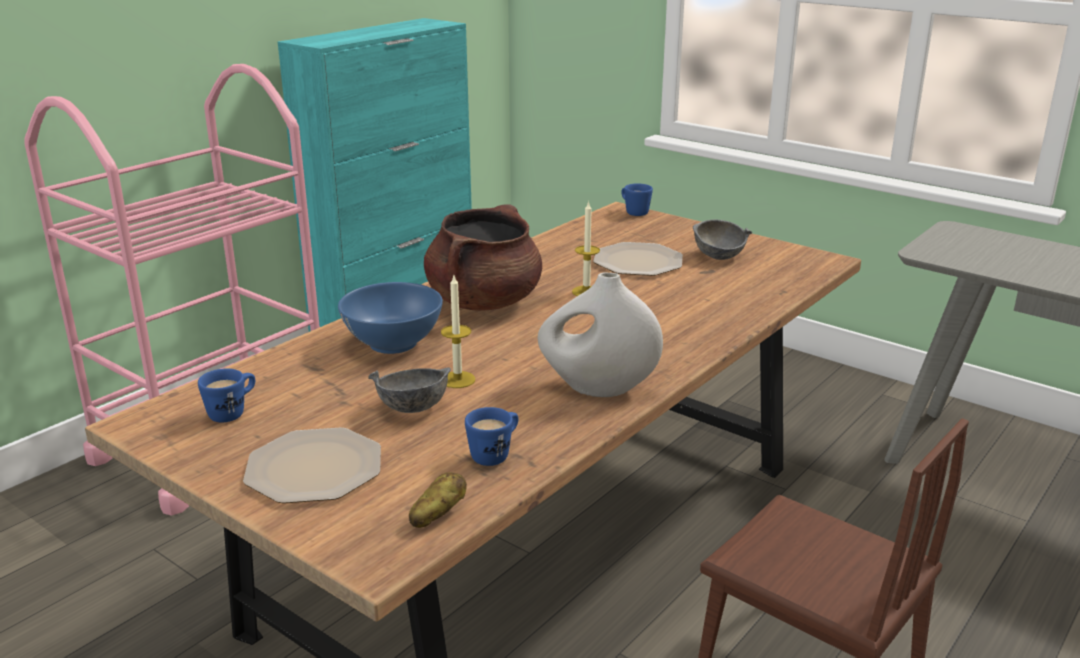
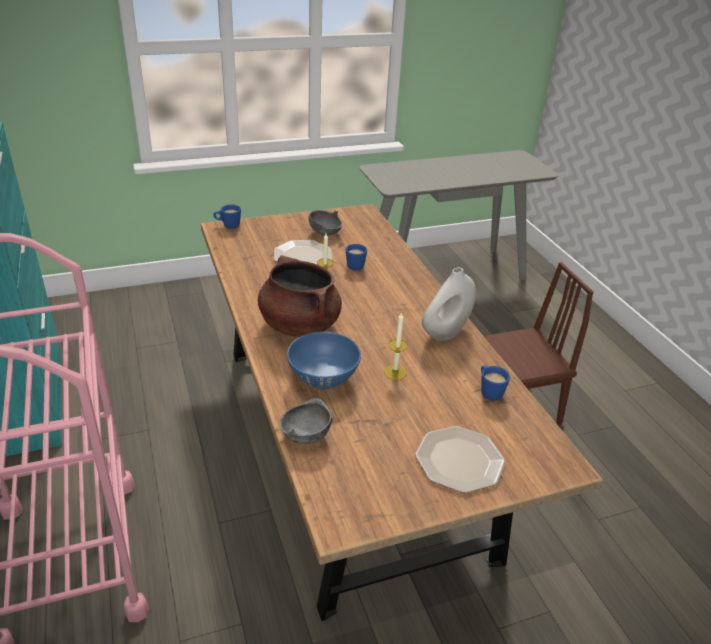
camera: 60 degrees left, 10 degrees up
(233, 412) = (361, 474): blue mug -> blue mug (353, 265)
(413, 407) = (415, 400): grey bowl -> grey bowl (305, 435)
(437, 515) = (537, 432): potato -> none

